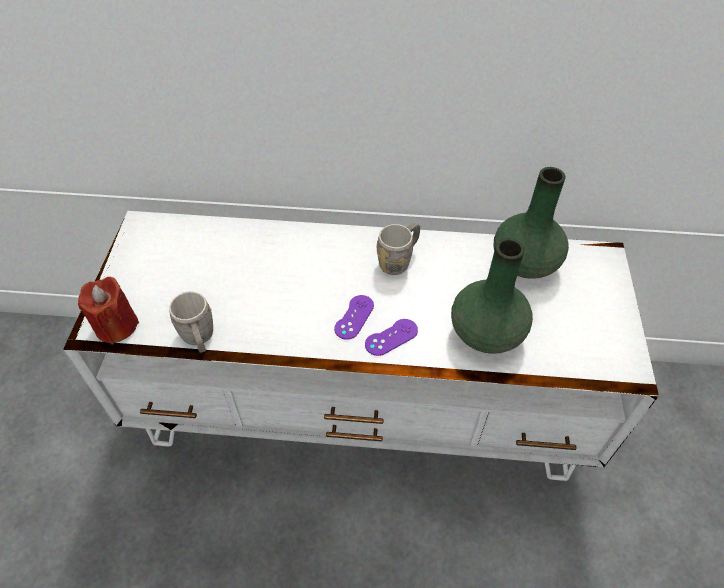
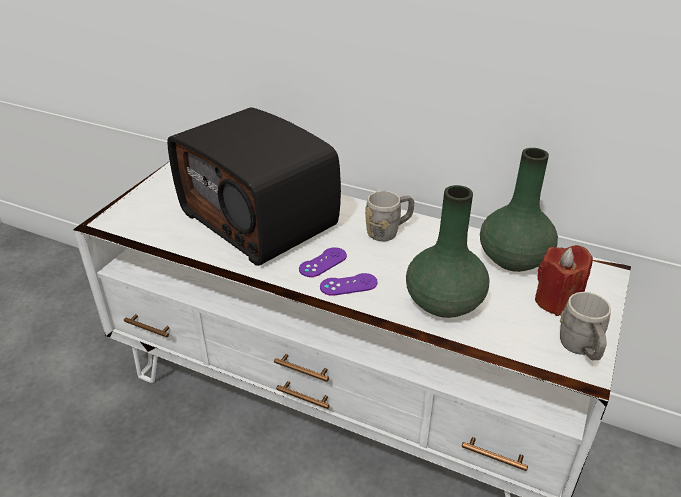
camera: 20 degrees right, 15 degrees down
(116, 326) = (122, 223): red candle -> red candle (557, 301)
(199, 339) = (181, 247): grey mug -> grey mug (581, 349)
(265, 278) = (261, 219): none -> radio

